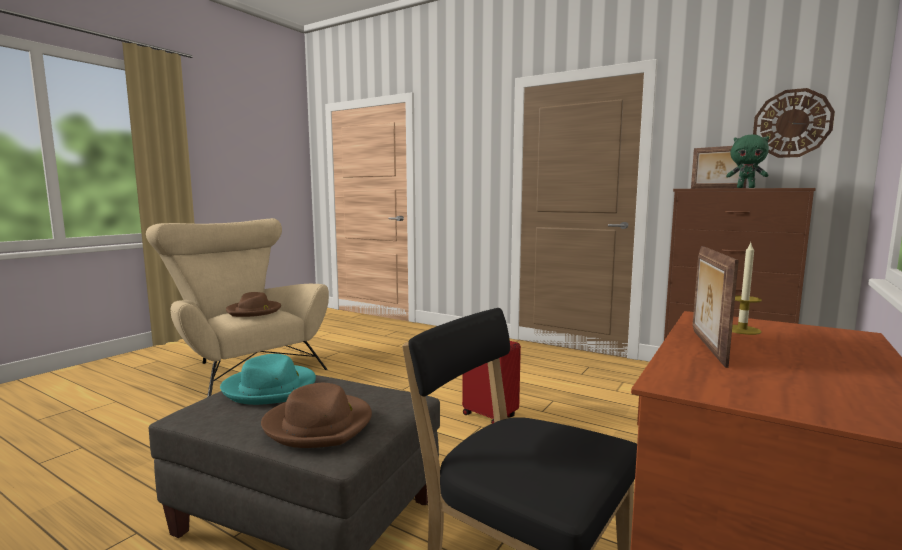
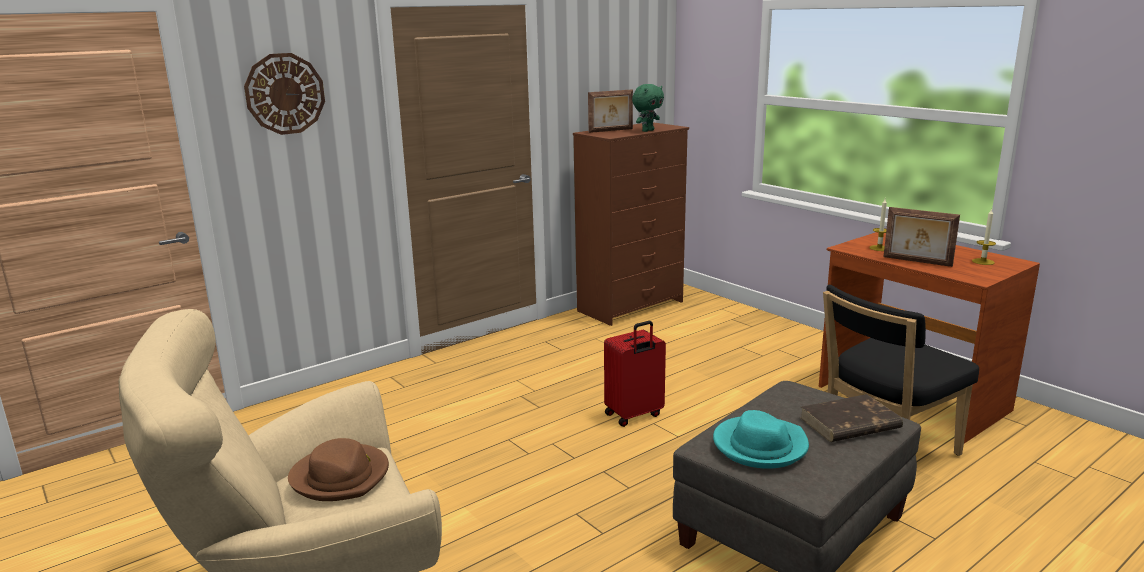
camera: 70 degrees left, 10 degrees up
(319, 424) = (849, 424): brown hat -> brown book
(792, 123) = (632, 65): wall clock -> wall clock (285, 94)
(824, 392) = (983, 261): none -> candle

